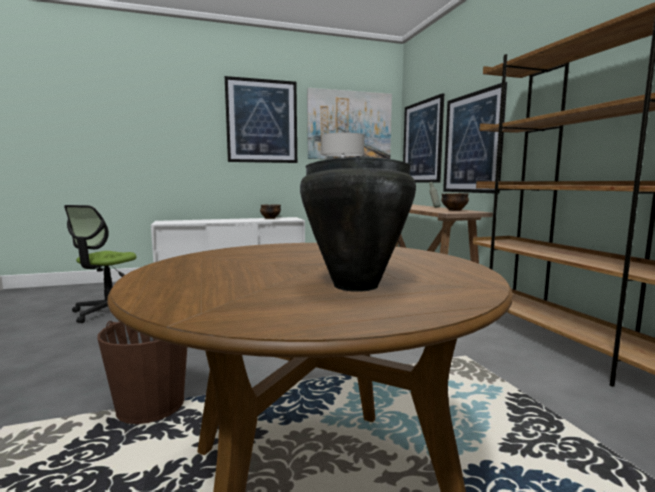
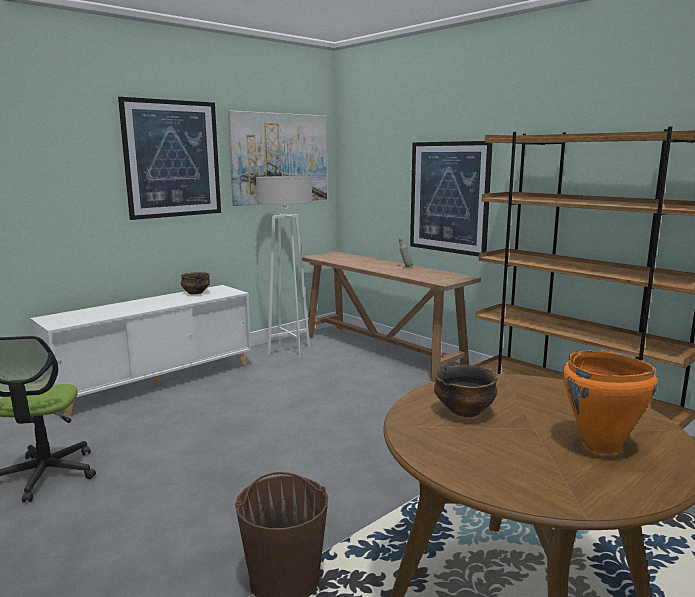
camera: 25 degrees left, 5 degrees up
(355, 286) = (601, 446): black cooking pot -> orange cooking pot
(422, 142) = (373, 182): picture -> none
(454, 210) = (438, 275): bowl -> bowl (464, 411)

